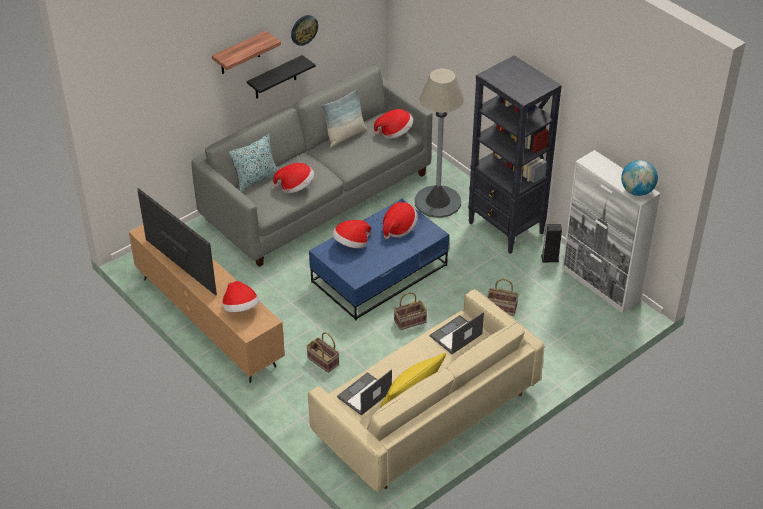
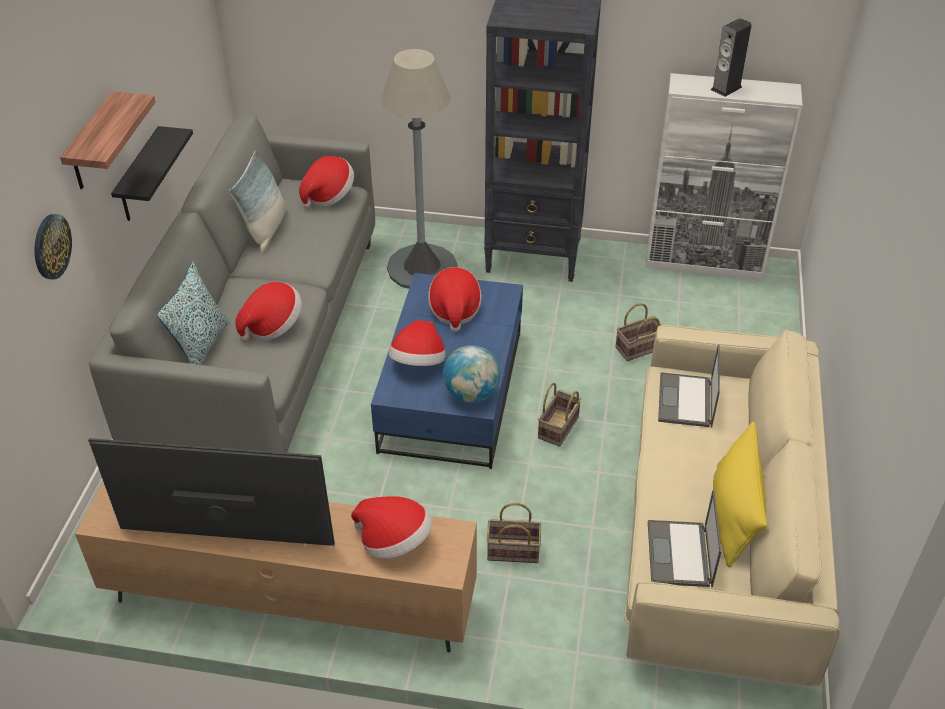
camera: 40 degrees left, 0 degrees up
(304, 29) = (150, 80): wall clock -> wall clock (51, 246)
(550, 258) = (619, 263): speaker -> speaker (726, 88)
(637, 191) = (777, 93): globe -> globe (471, 394)

